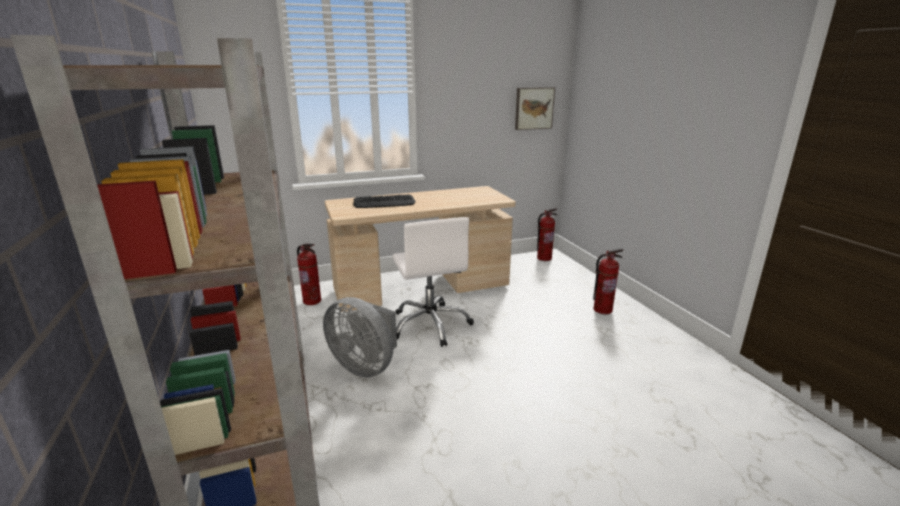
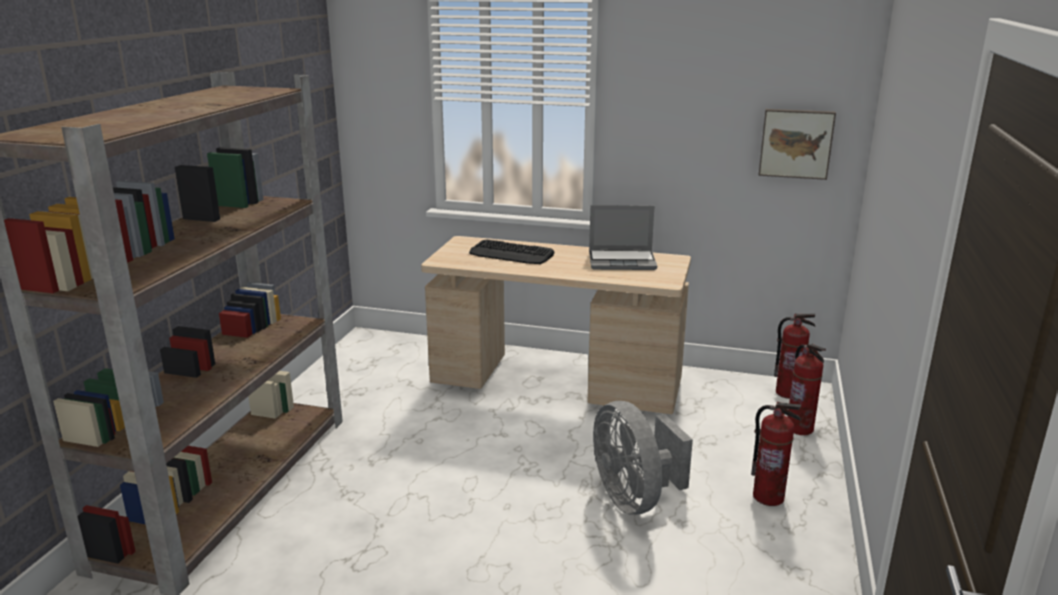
camera: 35 degrees right, 0 degrees up
(312, 301) = (420, 360): fire extinguisher -> fire extinguisher (800, 428)
(365, 366) = (388, 451): grey fan -> grey fan (634, 498)
(430, 324) = (509, 431): white office chair -> none
(458, 194) = (623, 261): none -> laptop

